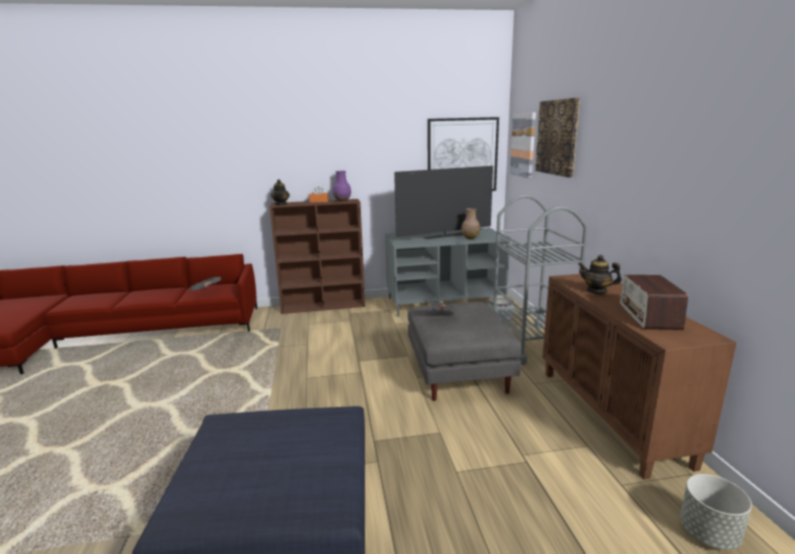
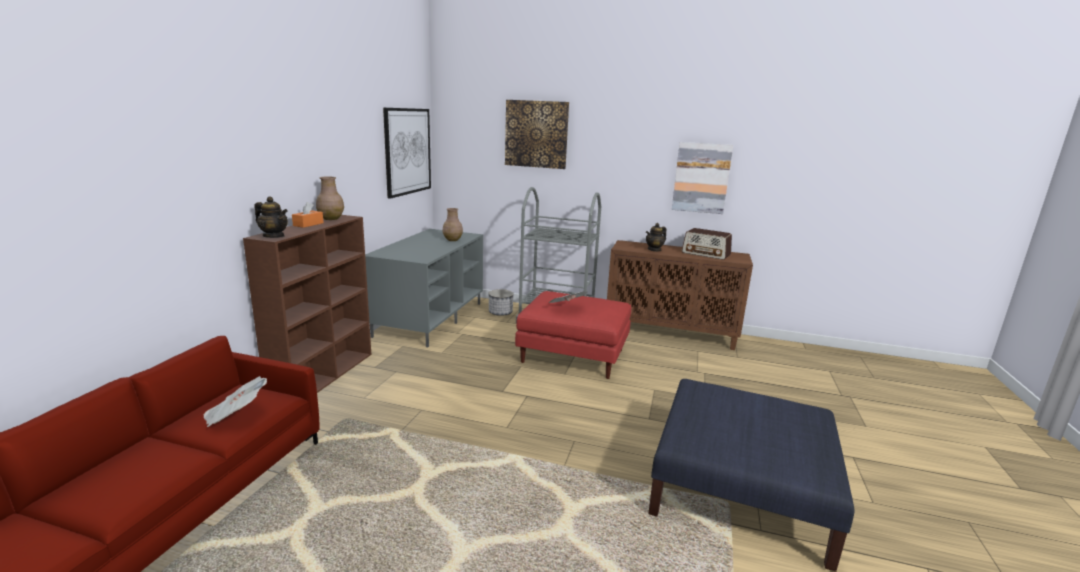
camera: 65 degrees left, 0 degrees up
(342, 200) = (330, 218): purple vase -> brown vase
(444, 236) = (427, 244): television -> none
(459, 372) = (574, 356): grey ottoman -> red ottoman
(523, 145) = (472, 139): picture -> picture (701, 178)
(709, 533) = (779, 353): grey planter -> none

